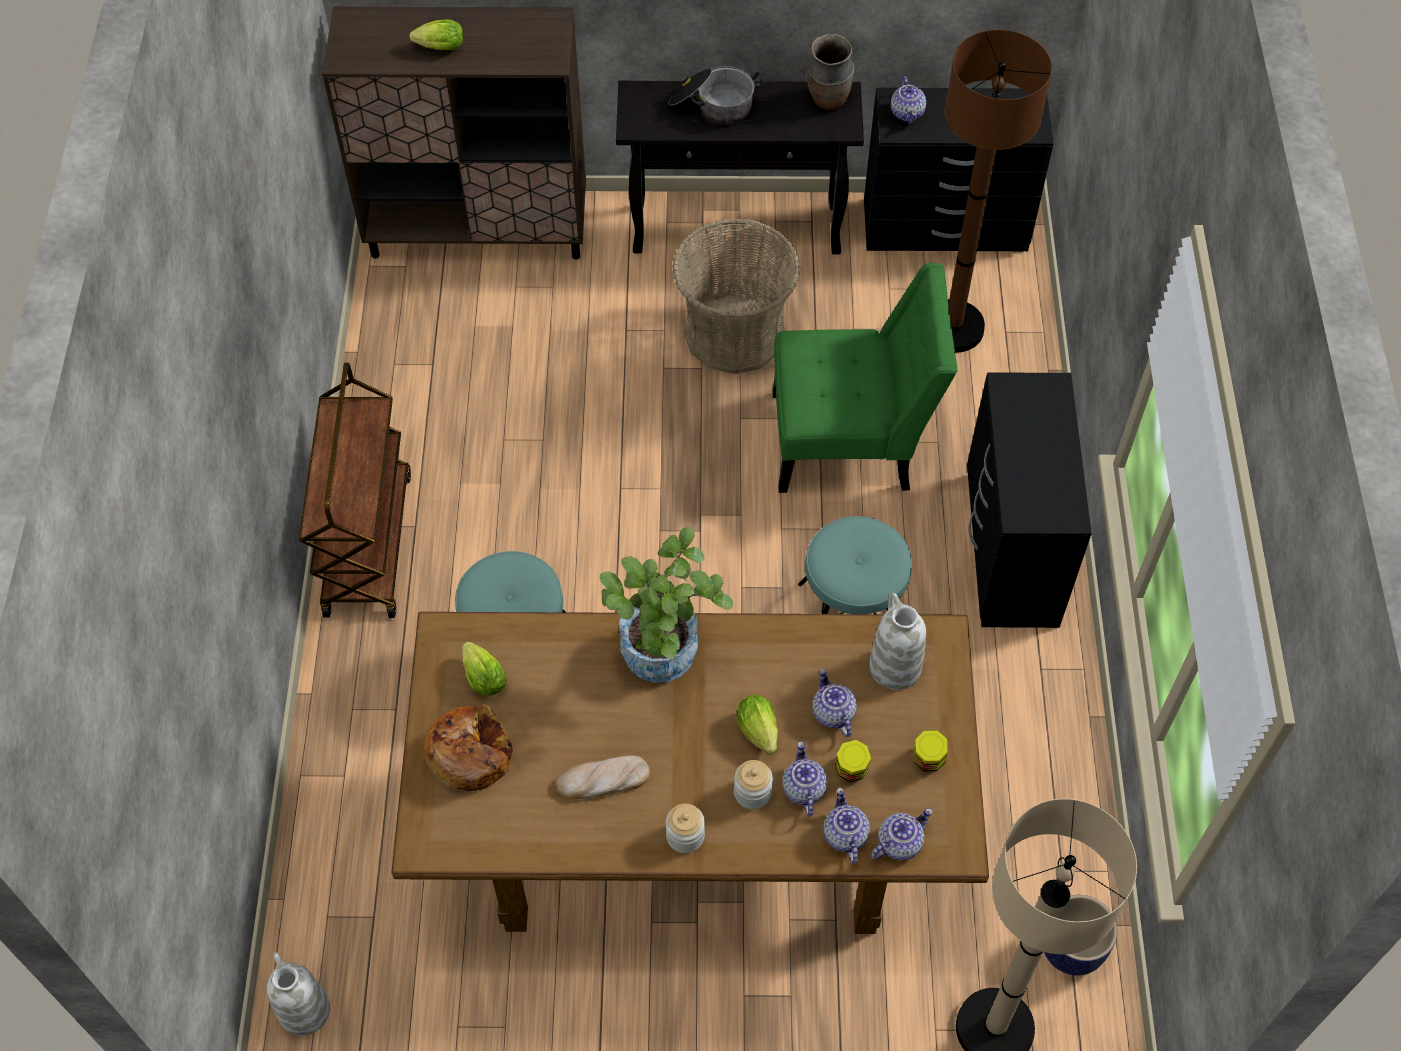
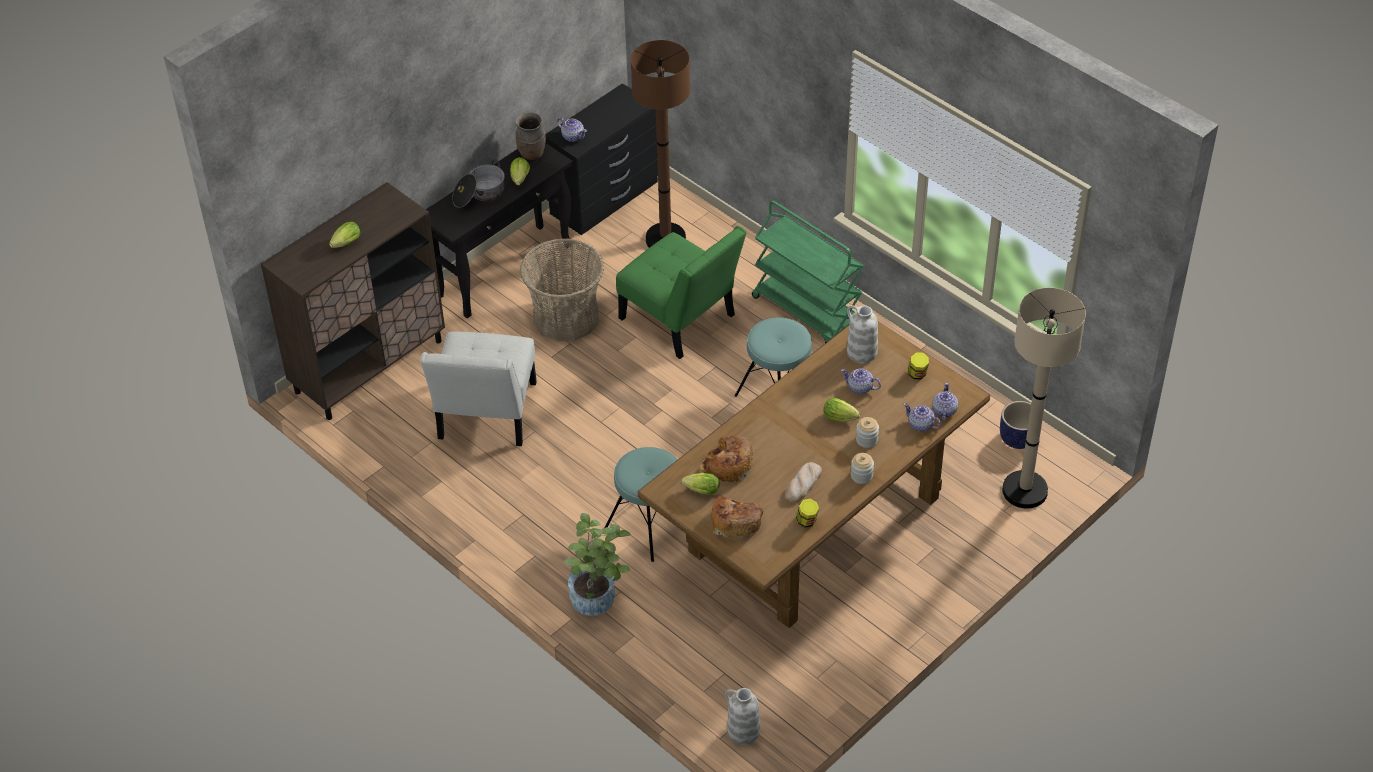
camera: 45 degrees left, 10 degrees down
(367, 542) = (509, 539): brown cart -> none
(517, 380) = (486, 416): none -> white chair
(553, 671) = (727, 465): none -> bread
(664, 660) = (767, 424): potted plant -> potted plant (599, 600)
(777, 121) = (520, 180): none -> lettuce
(803, 788) = (884, 422): teapot -> none
(851, 440) = (681, 321): green chair -> green chair turned 90 degrees clockwise
(851, 770) = (893, 401): jar -> jar (807, 521)
(1009, 549) = (807, 311): black dresser -> green cart

